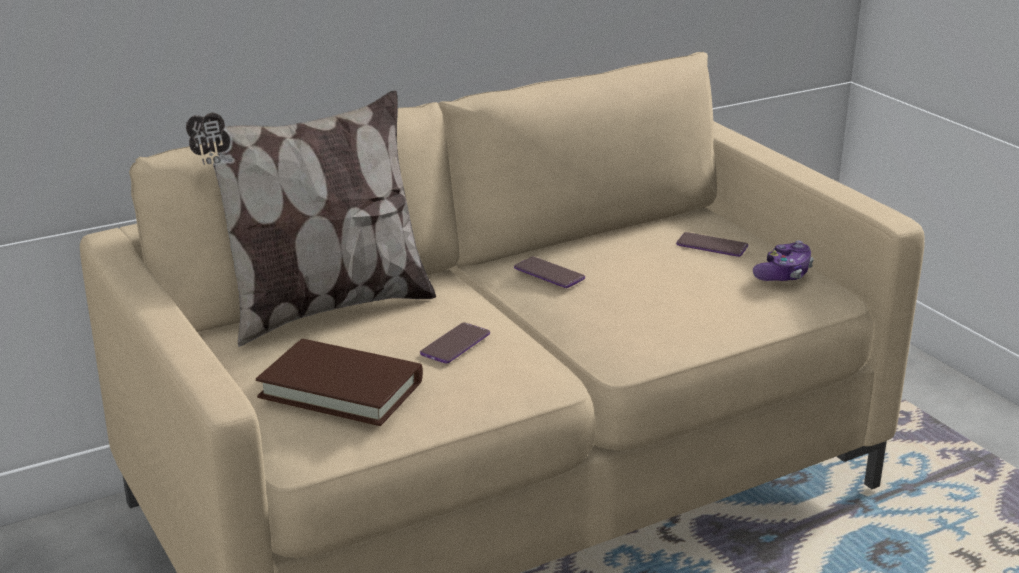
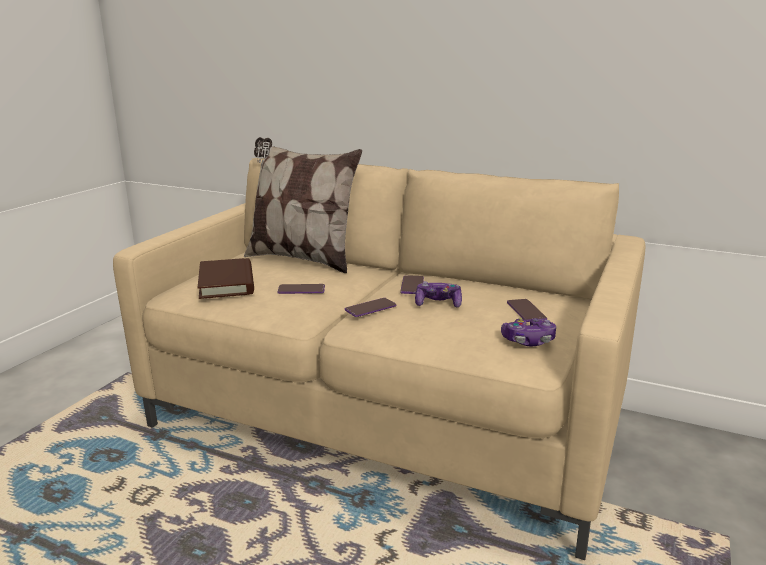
camera: 55 degrees right, 5 degrees down
(586, 321) = (370, 308): none -> phone
(630, 279) = (438, 303): none -> game controller

